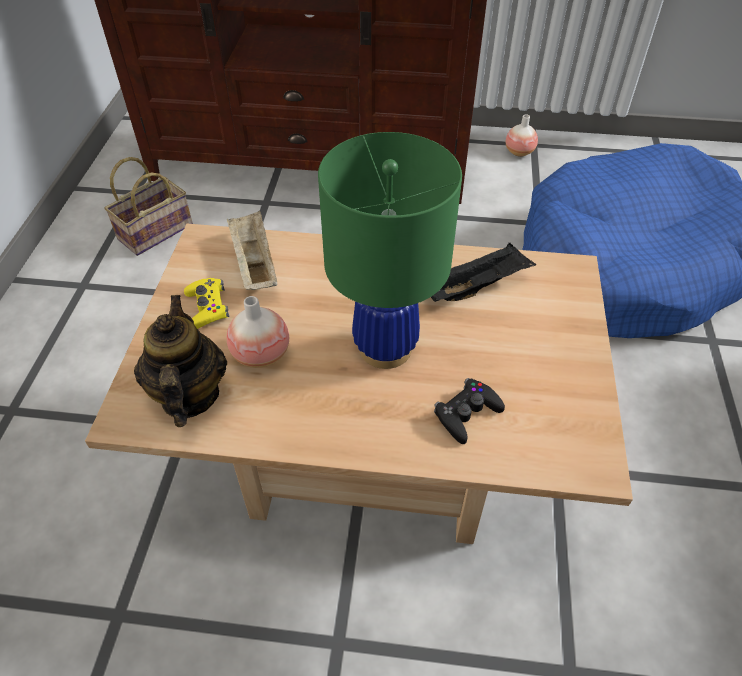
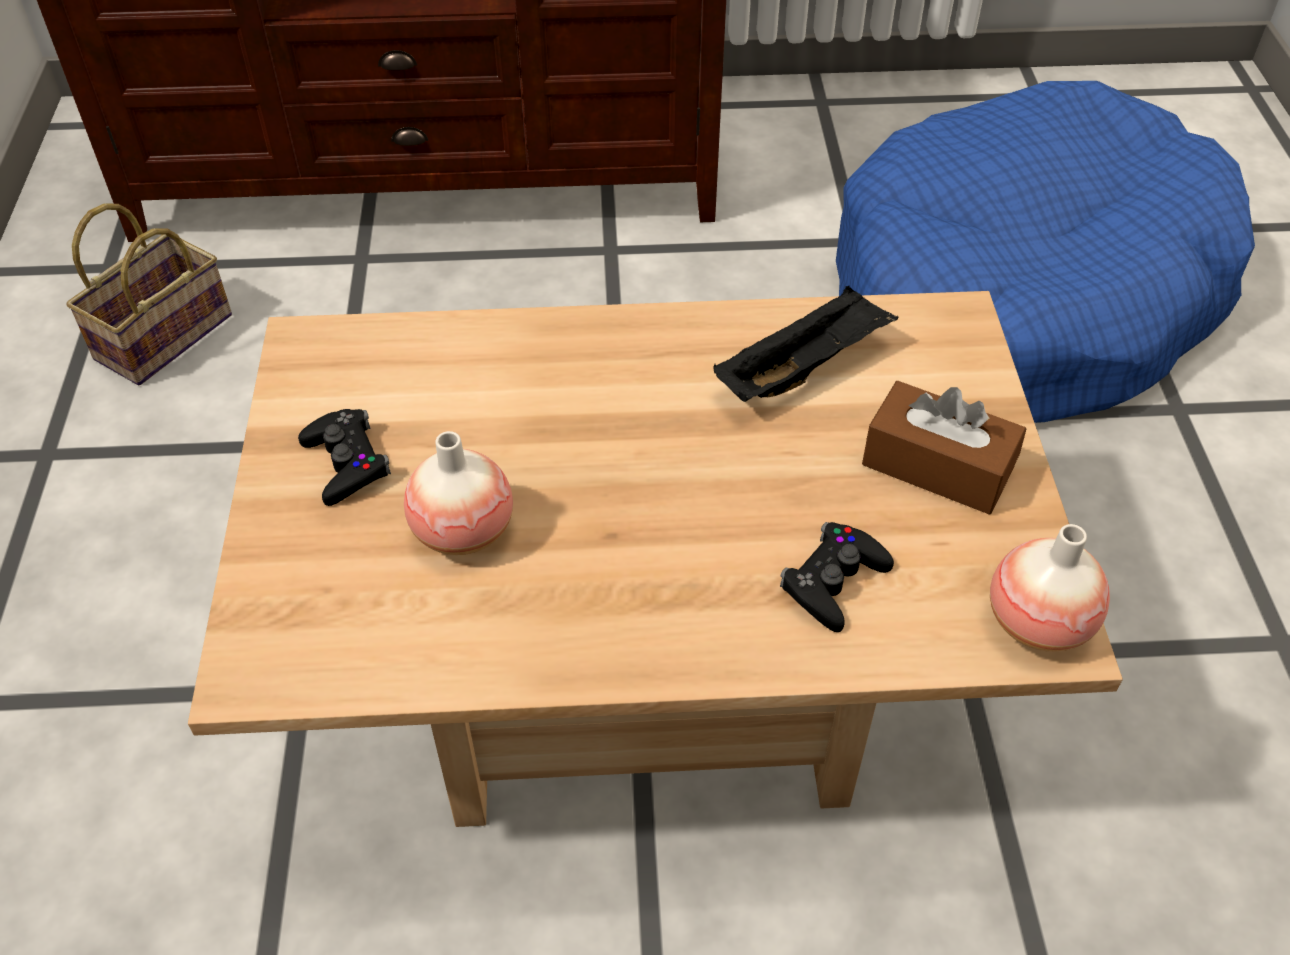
camera: 10 degrees left, 0 degrees up
(189, 396) = (354, 619): teapot -> none
(207, 308) = (346, 463): yellow game controller -> black game controller
(254, 264) = (410, 375): beige tray -> none
(385, 348) = (674, 492): green table lamp -> none
(519, 152) = (799, 118): vase -> vase (1037, 623)
(544, 354) = (937, 466): none -> brown tissue box

